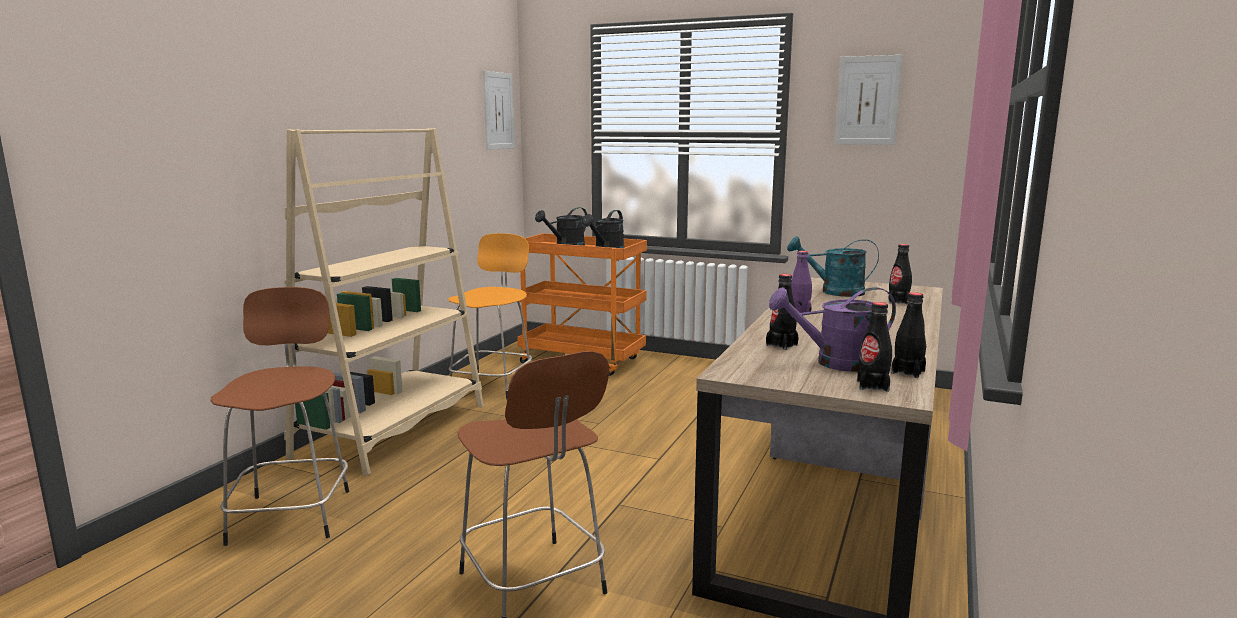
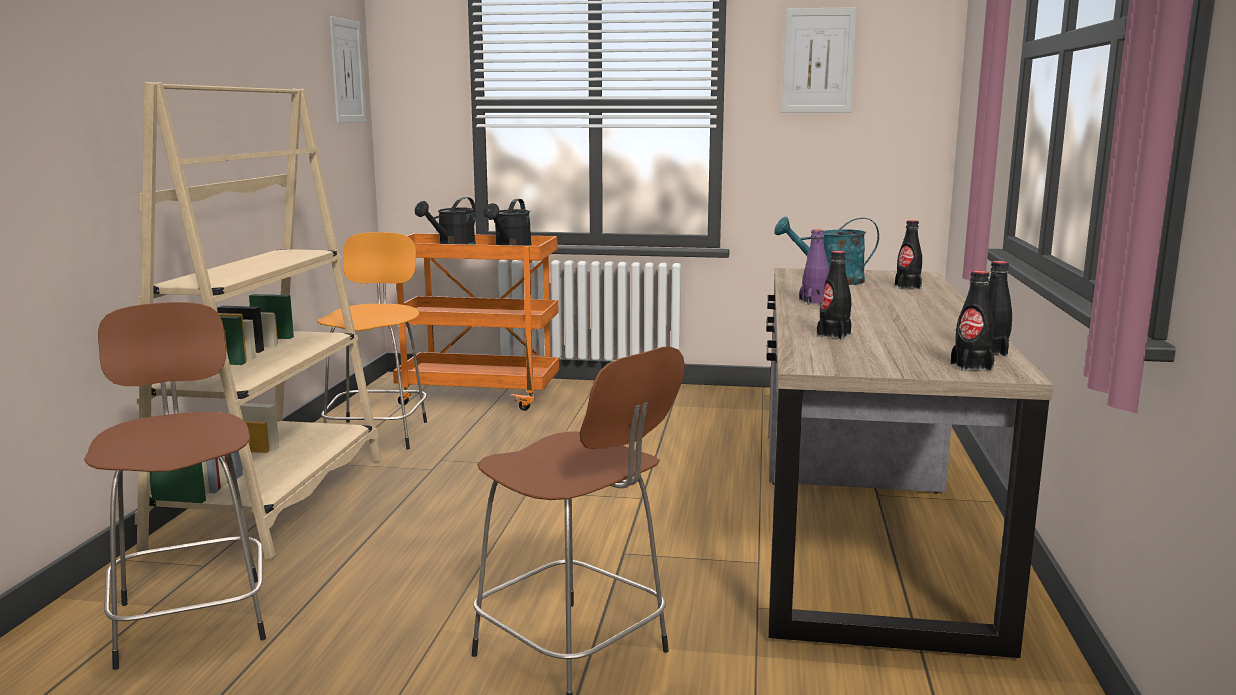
camera: 15 degrees left, 0 degrees up
(835, 363) = (909, 348): purple watering can -> none

